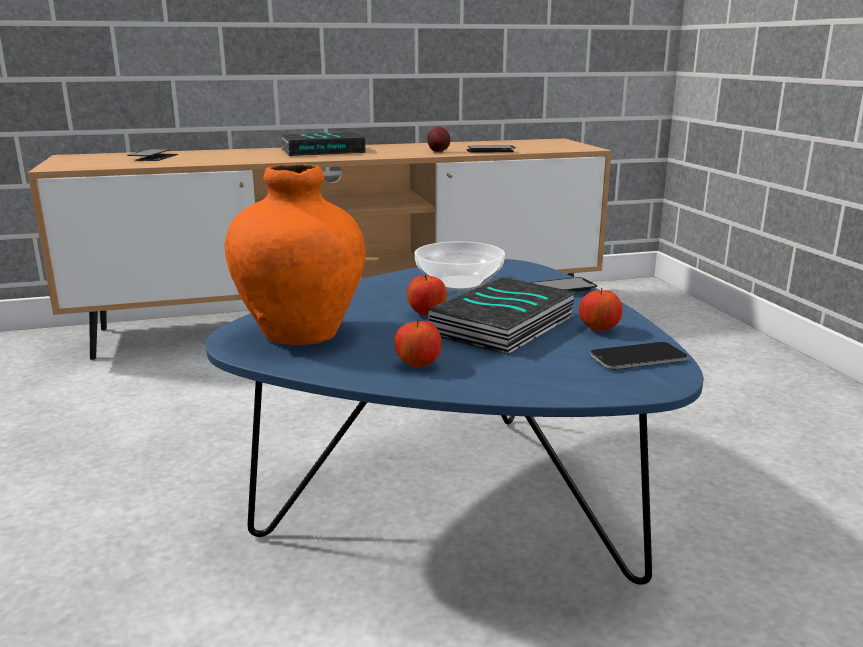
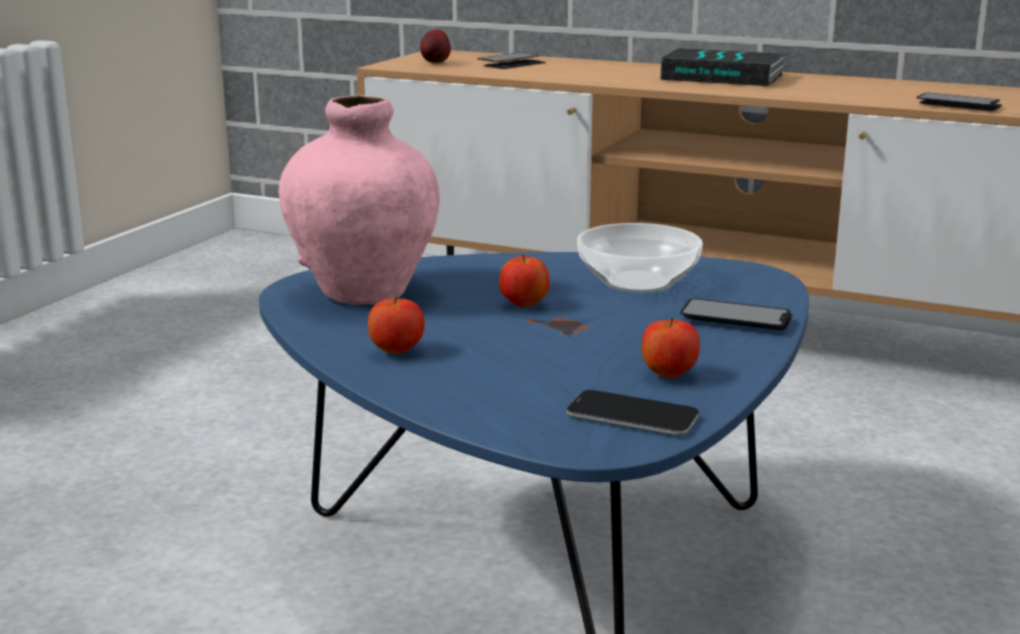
camera: 40 degrees right, 0 degrees up
(301, 335) = (363, 293): orange vase -> pink vase
(439, 151) = (875, 97): apple -> apple (435, 62)
(505, 326) = (573, 340): book -> none

